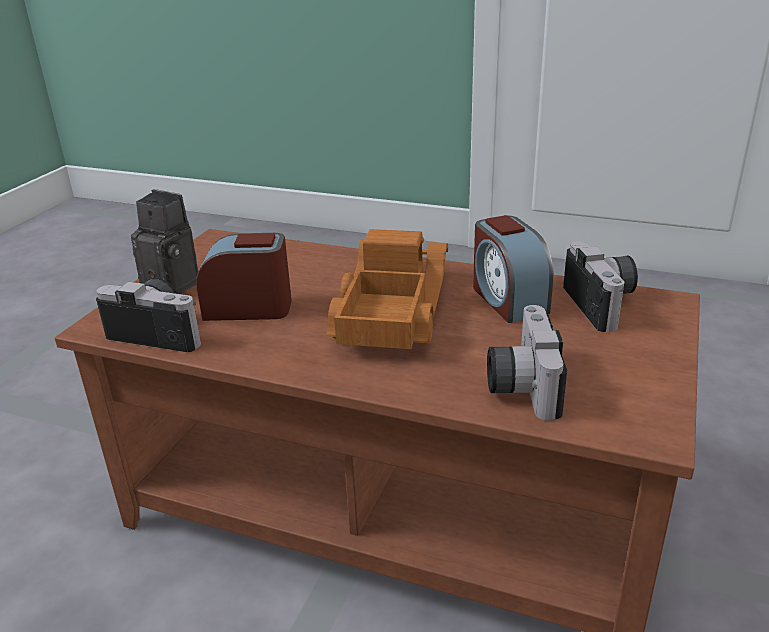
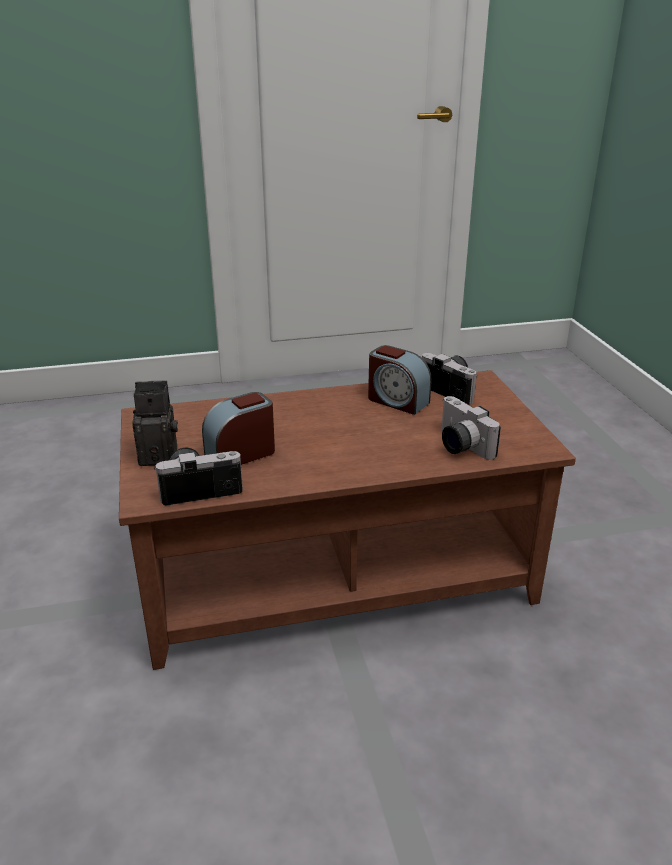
camera: 35 degrees left, 0 degrees up
(389, 309) = (335, 427): toy truck -> none

